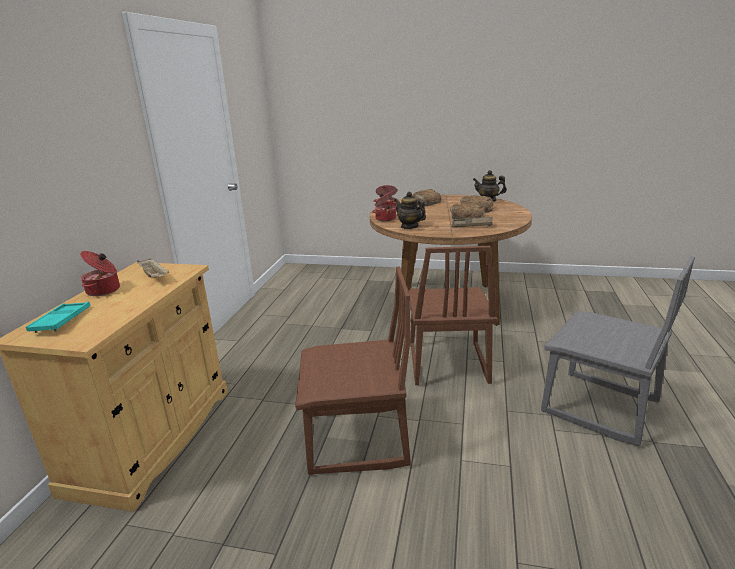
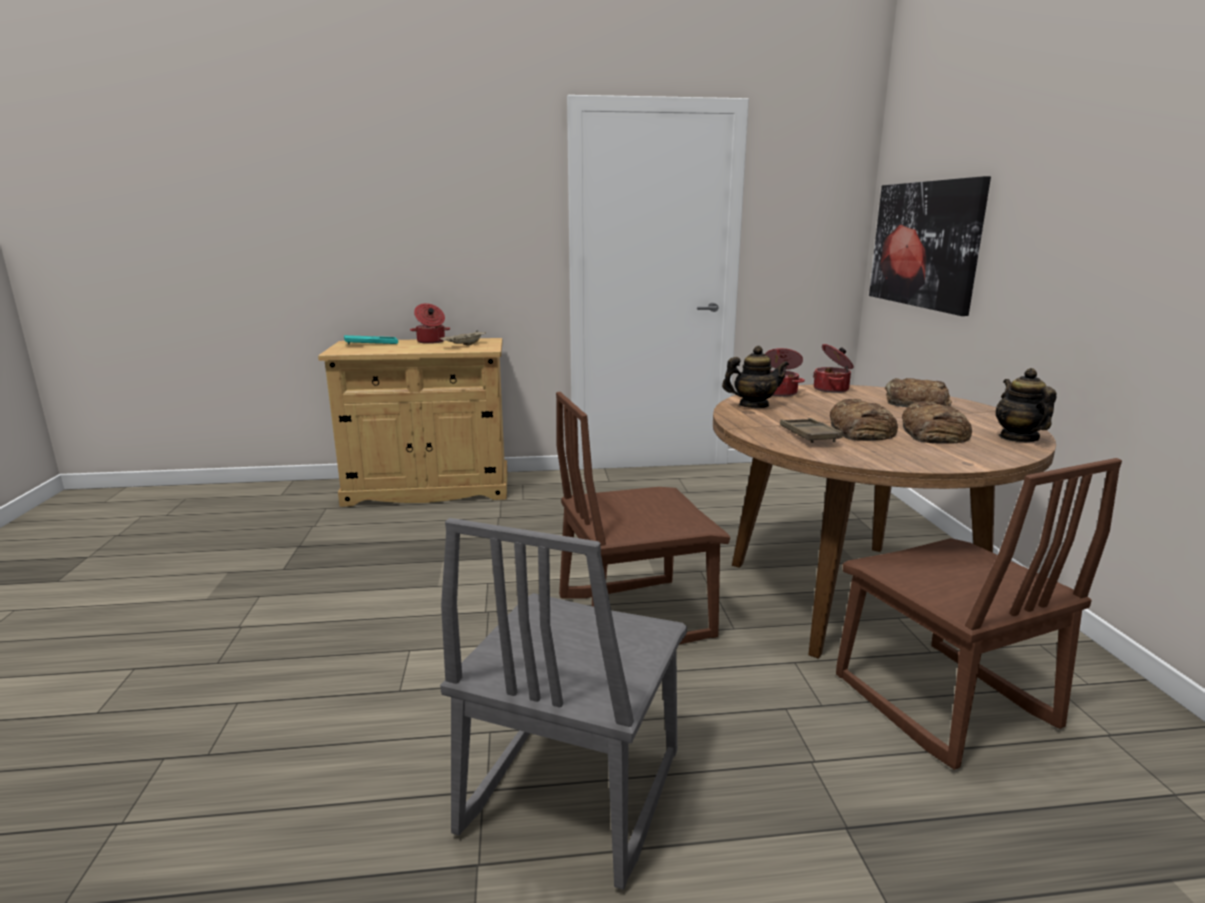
camera: 70 degrees right, 5 degrees down
(334, 123) = (924, 244): none -> picture
(357, 440) = (438, 578): brown chair -> brown chair (941, 702)
(409, 226) = (753, 405): teapot -> teapot turned 60 degrees clockwise

